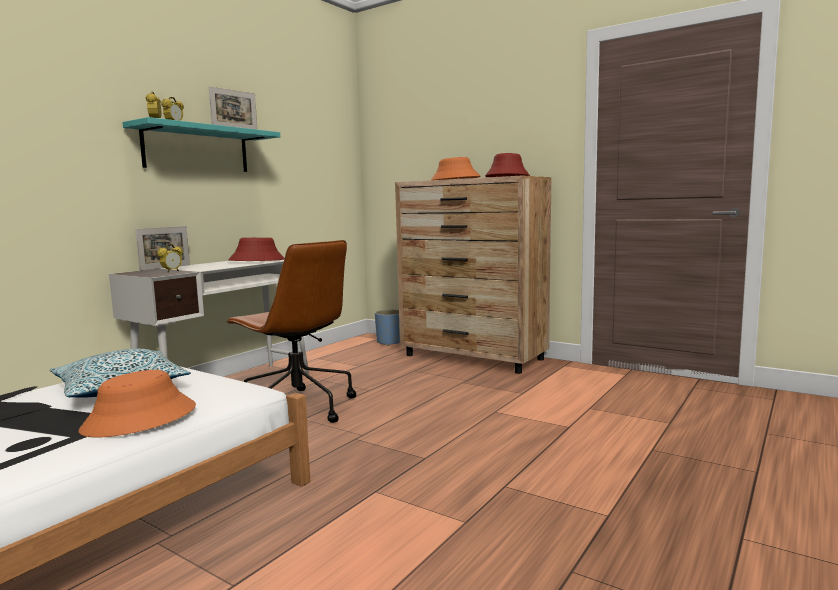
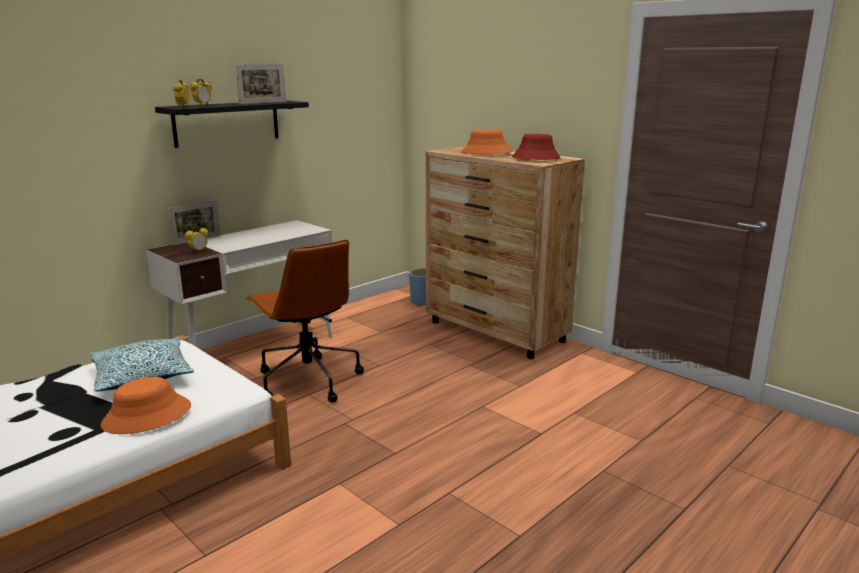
camera: 10 degrees right, 10 degrees up
(197, 149) = (227, 123): turquoise shelf -> black shelf
(257, 261) = (283, 232): red hat -> none

